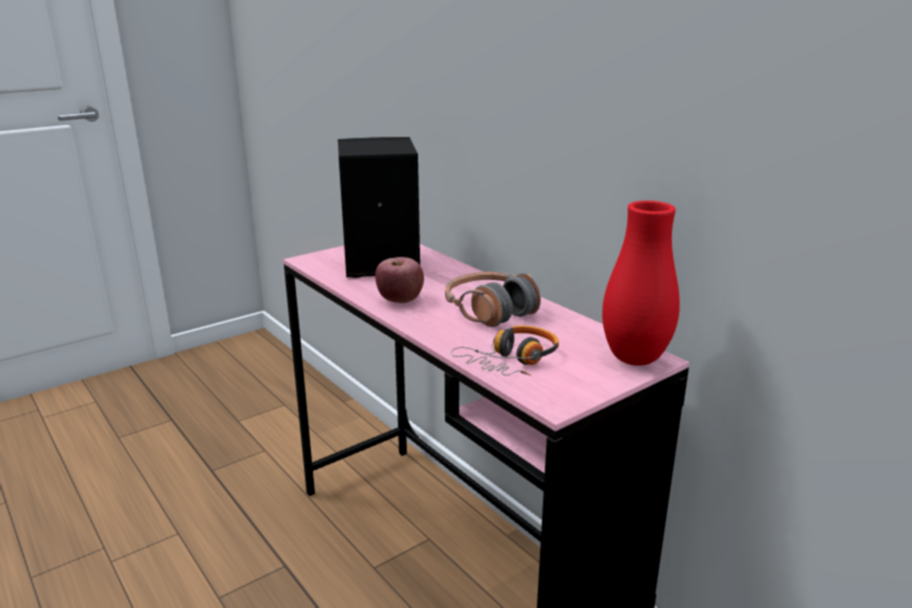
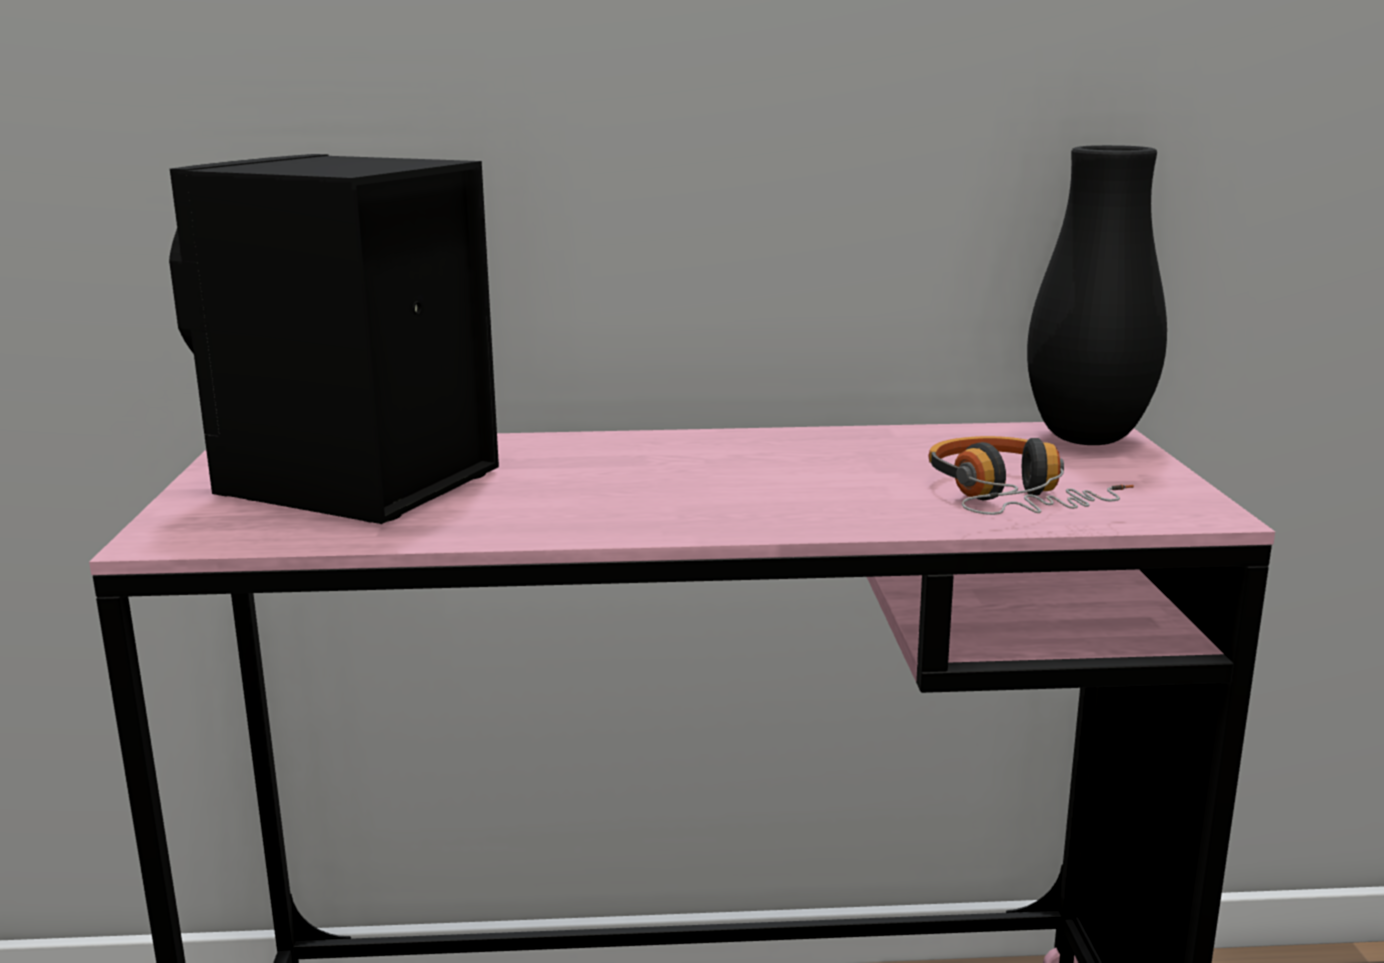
camera: 55 degrees left, 5 degrees down
(400, 300) = (602, 511): apple -> none
(490, 311) = (776, 466): headphones -> none
(634, 359) = (1087, 439): red vase -> black vase

